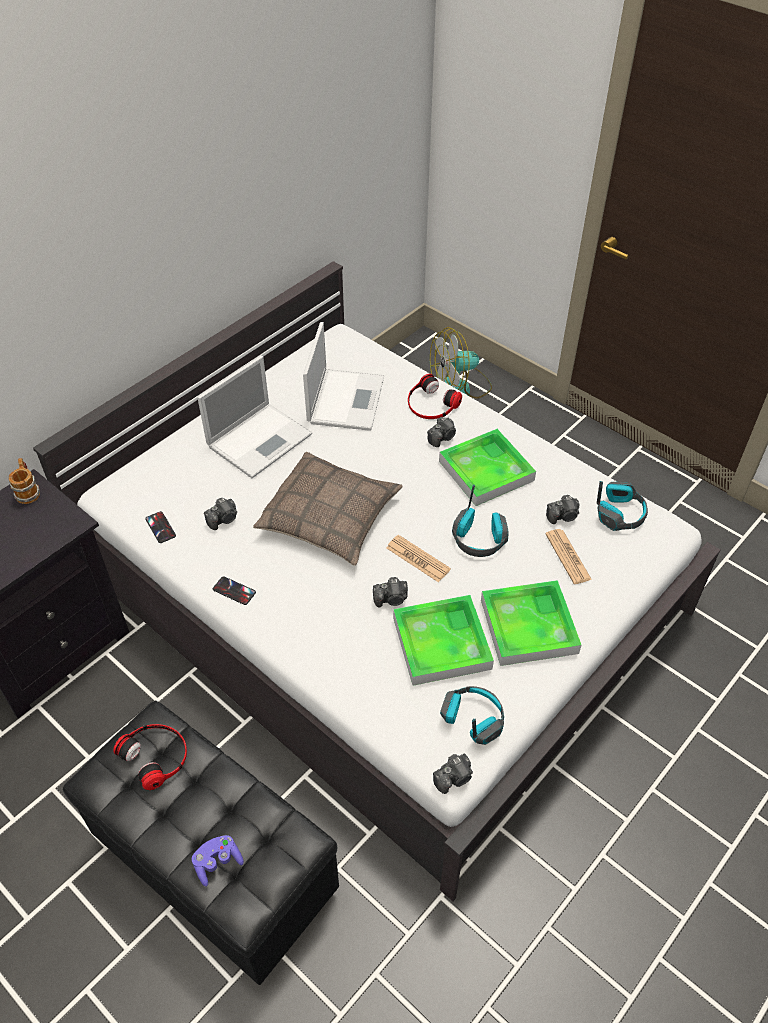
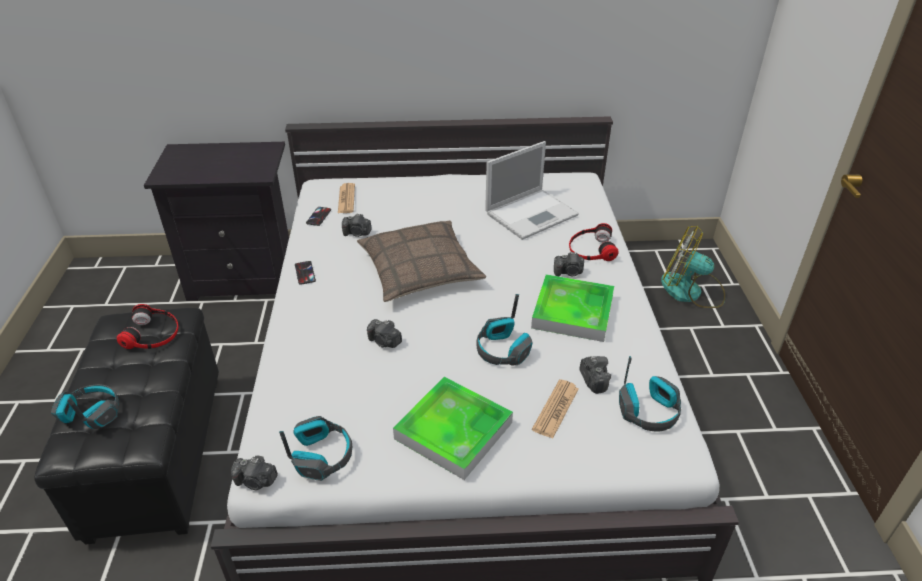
camera: 45 degrees right, 10 degrees down
(28, 491) = (265, 149): mug -> none
(217, 863) = (91, 414): purple game controller -> headphones
(261, 439) = (443, 205): laptop -> none
(418, 559) = (439, 331): newspaper -> newspaper (346, 199)
(441, 643) = (375, 391): tray -> none
(563, 516) = (593, 380): camera -> camera turned 135 degrees counterclockwise

